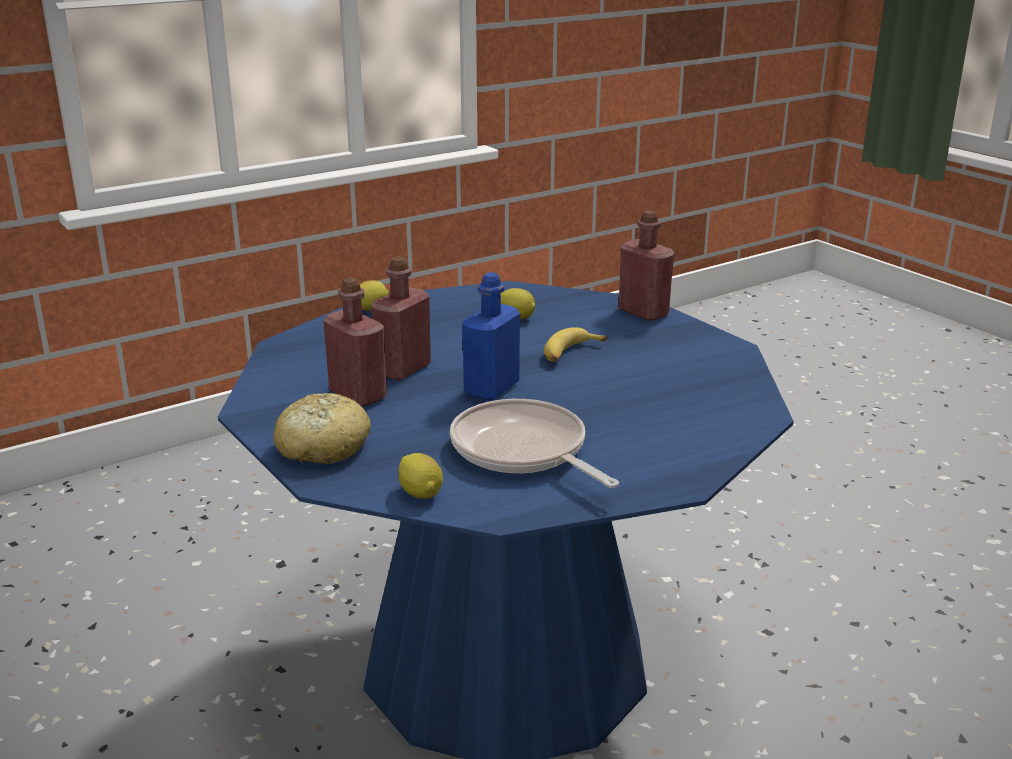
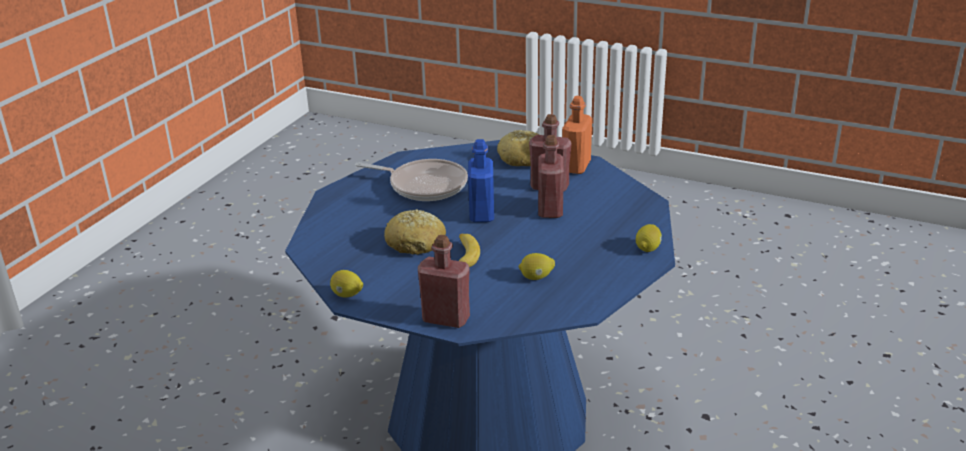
camera: 150 degrees right, 5 degrees up
(276, 410) = (576, 166): none -> orange bottle
(420, 493) = (449, 154): lemon -> lemon (347, 295)
(611, 380) = (416, 243): none -> bread

